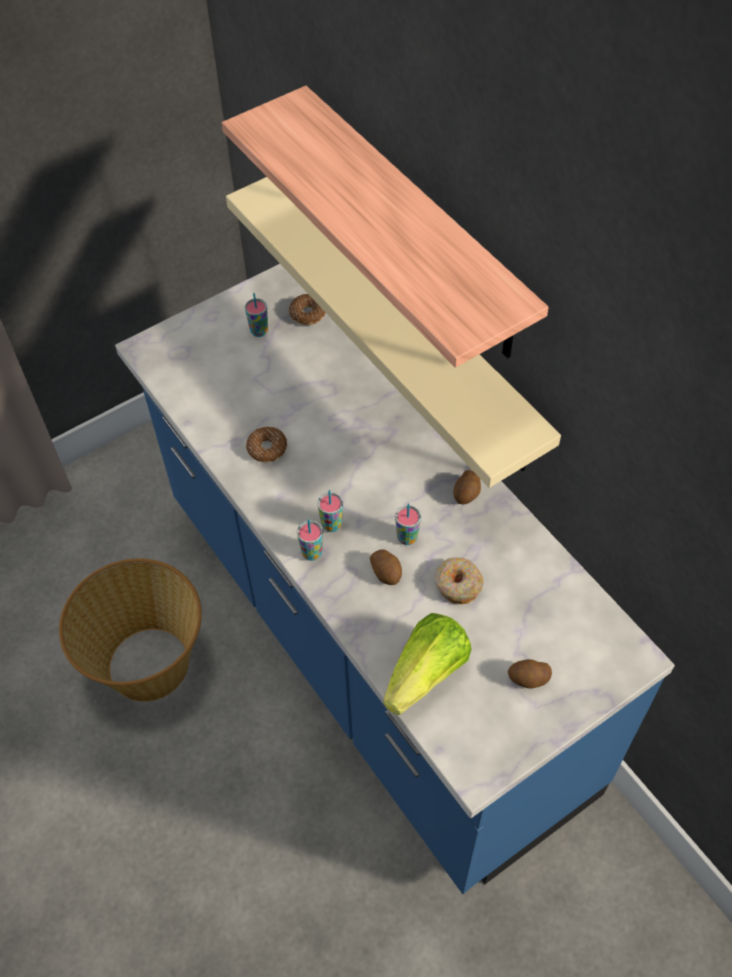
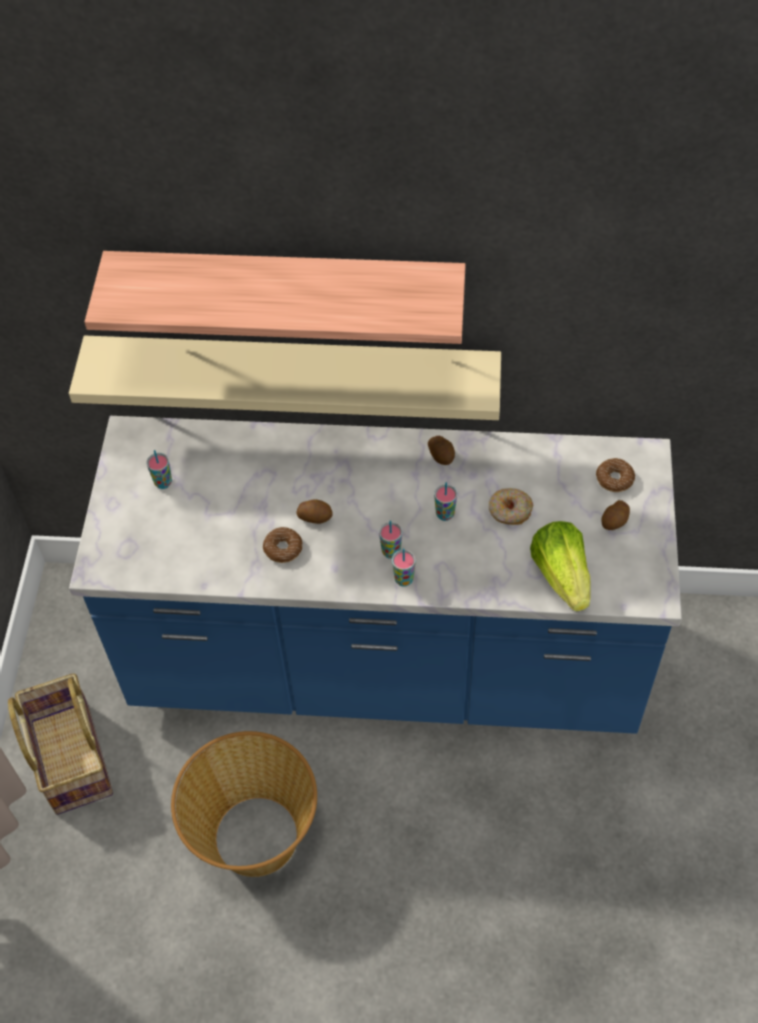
camera: 50 degrees left, 0 degrees up
(118, 498) = (70, 758): none -> basket
(308, 314) = (180, 441): donut -> donut (614, 479)
(386, 572) = (462, 545): potato -> potato (315, 517)

